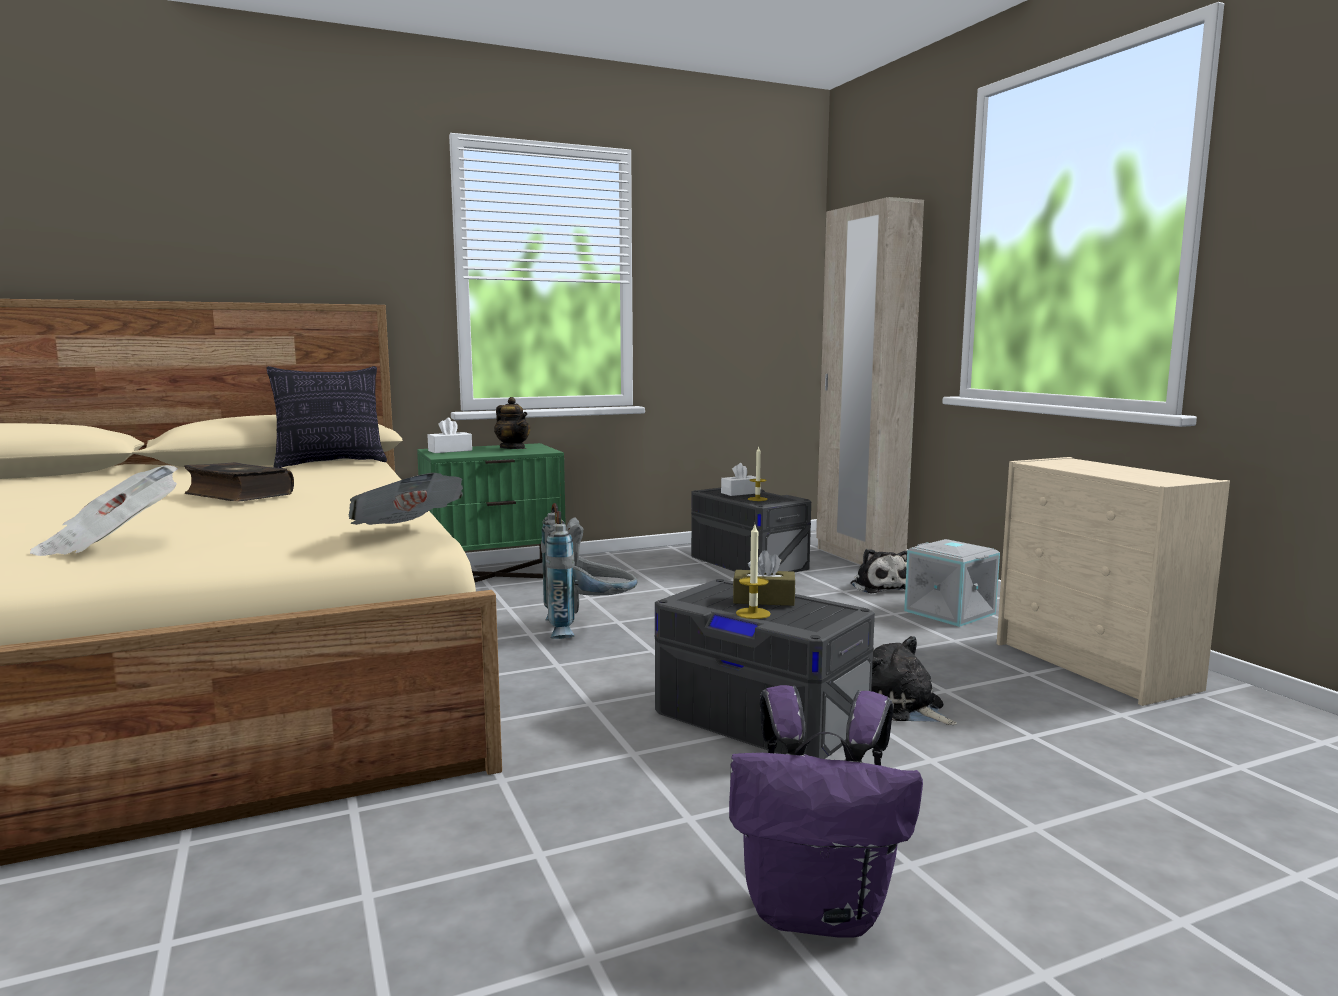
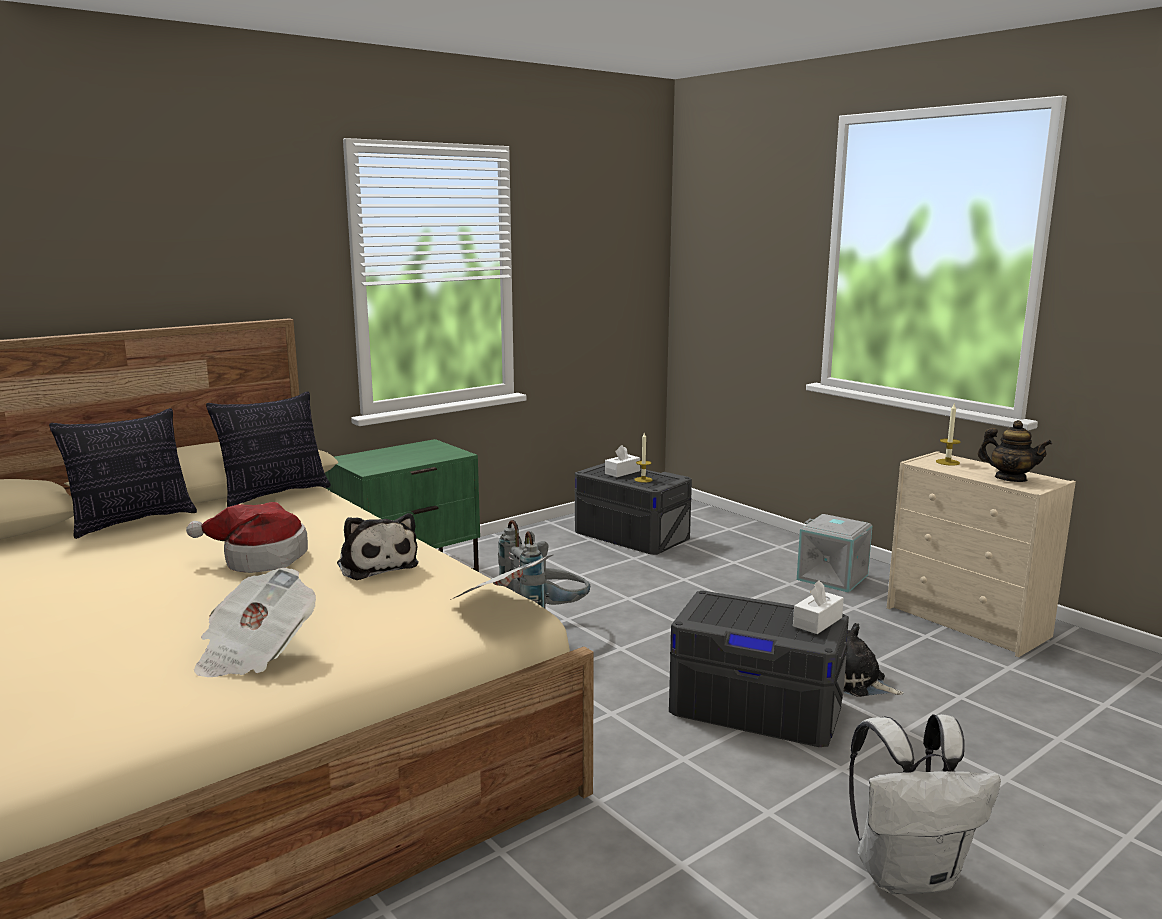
camera: 15 degrees left, 5 degrees up
(180, 472) = (133, 521): none -> pillow
(237, 495) = (259, 559): book -> hat
(450, 450) = (363, 459): white tissue box -> white tissue box (817, 622)
(513, 448) = (420, 451): teapot -> teapot (1010, 479)
(753, 613) = (761, 629): candle -> candle (947, 462)
(764, 600) = (757, 612): brown tissue box -> none
(818, 910) = (908, 873): purple backpack -> white backpack
(858, 557) = (722, 520): beige wardrobe -> none
(878, 586) = (759, 554): plush toy -> plush toy (376, 565)

